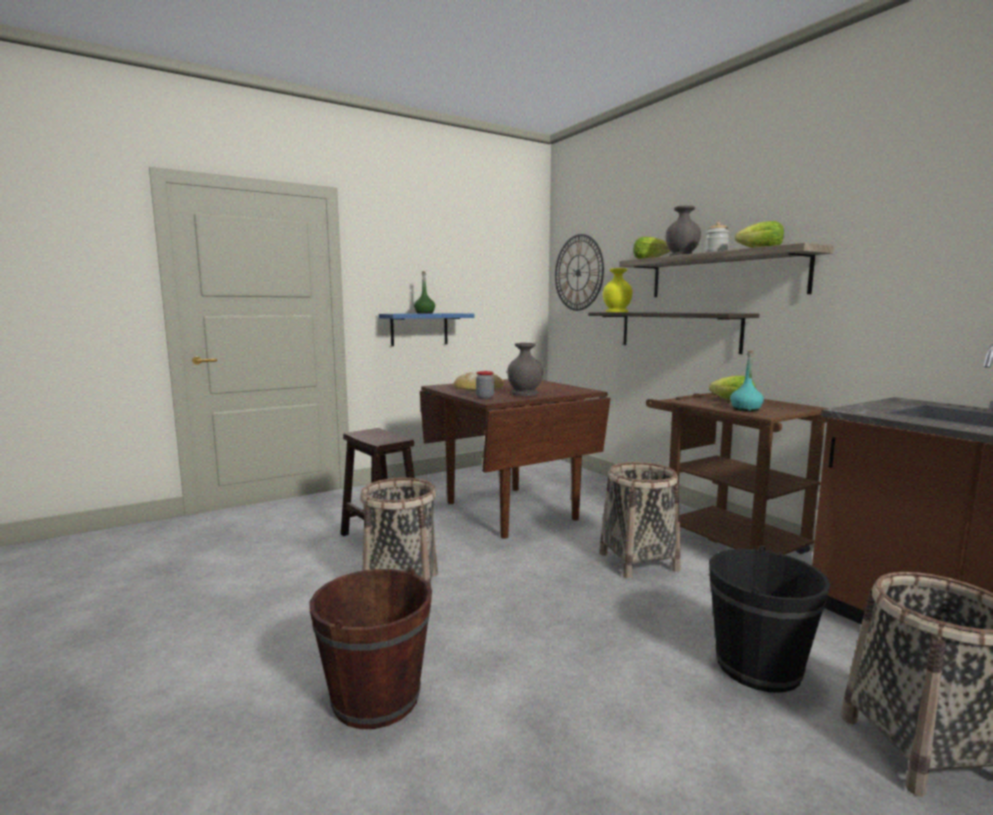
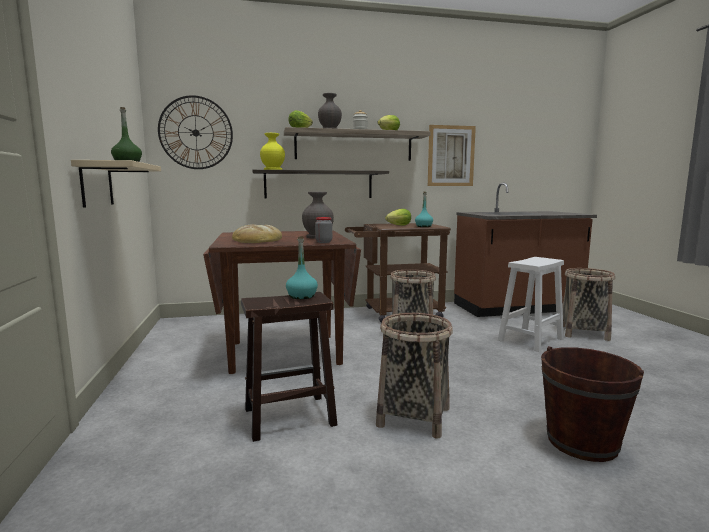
camera: 70 degrees left, 0 degrees up
(390, 437) = (301, 296): none -> turquoise bottle
(419, 329) = (96, 184): blue shelf -> beige shelf
(758, 666) = (531, 339): black bucket -> white stool
(899, 281) = (451, 156): none -> picture

